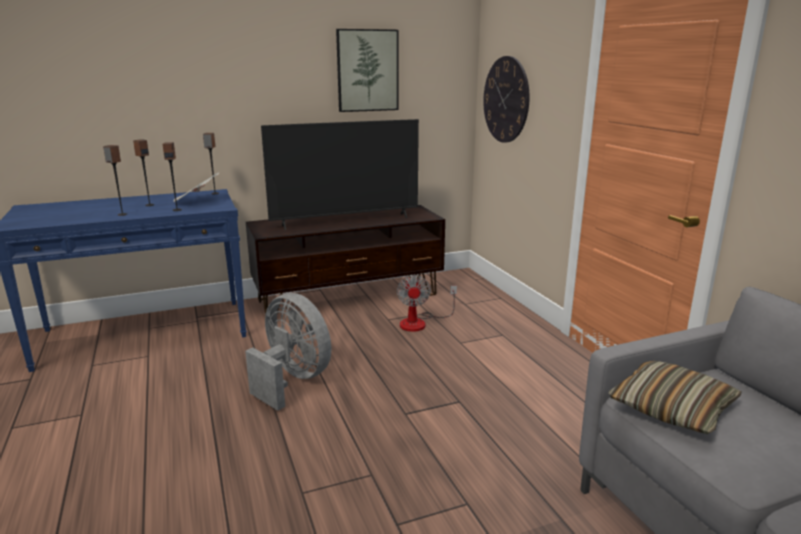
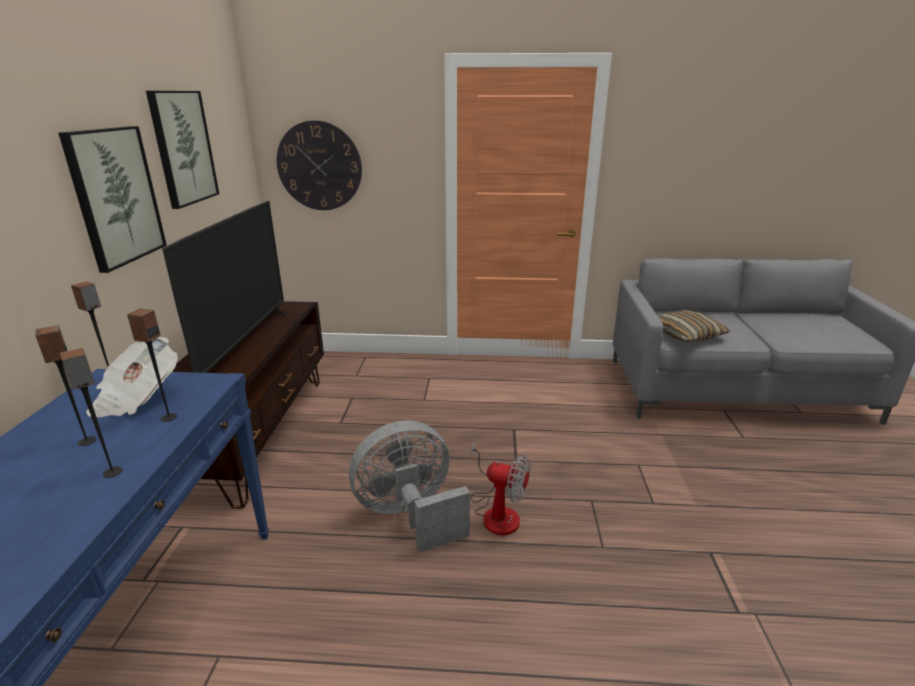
camera: 65 degrees left, 5 degrees up
(282, 94) = (115, 196): none -> picture
(420, 322) = (367, 407): fan -> fan (496, 511)

